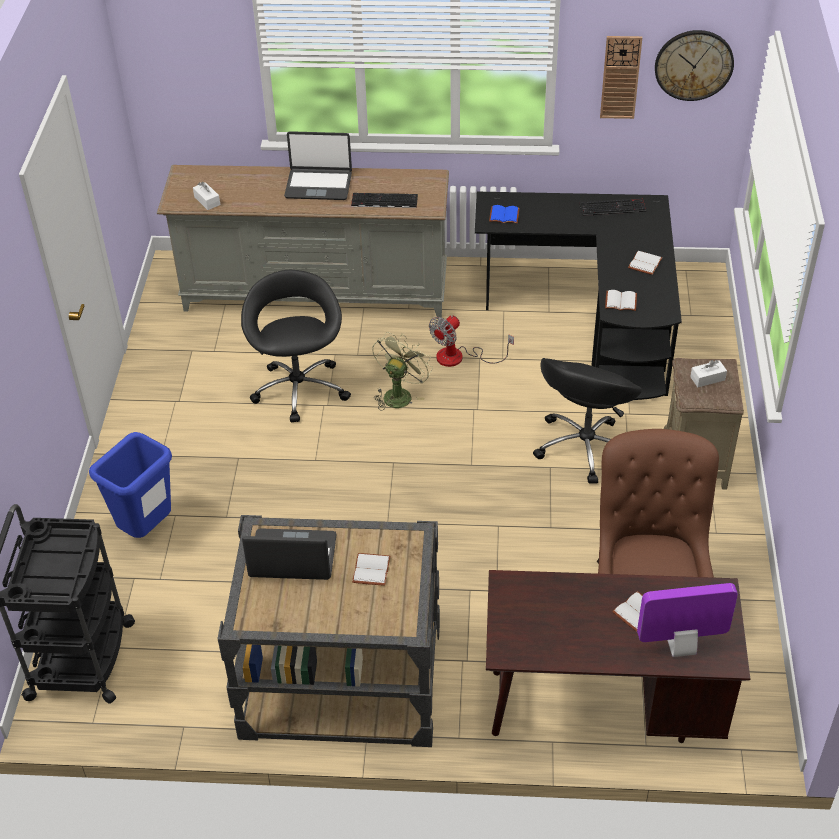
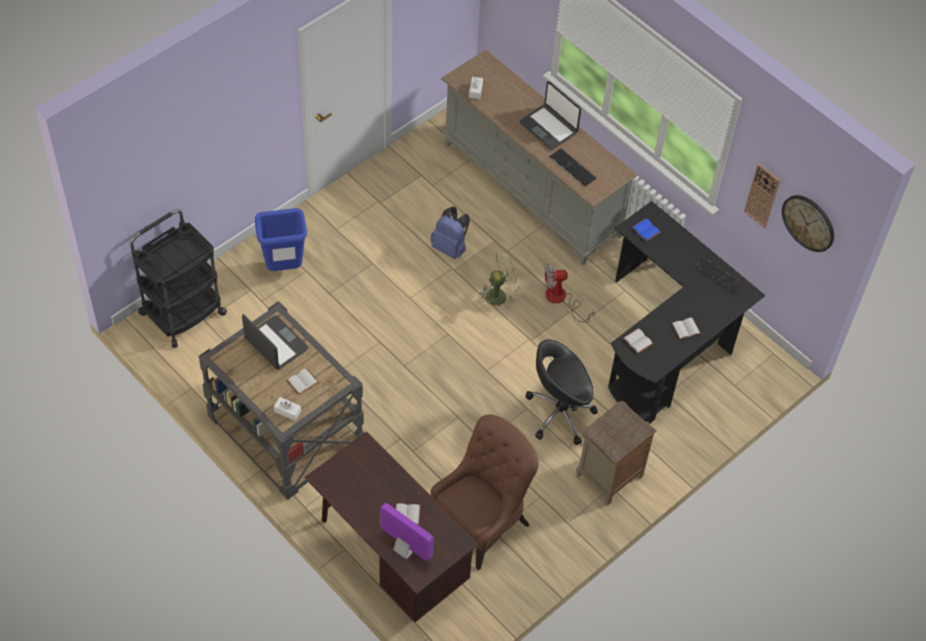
camera: 40 degrees right, 10 degrees up
(299, 389) = (450, 247): black office chair -> blue backpack
(707, 378) = (622, 428): white tissue box -> white tissue box (287, 411)

